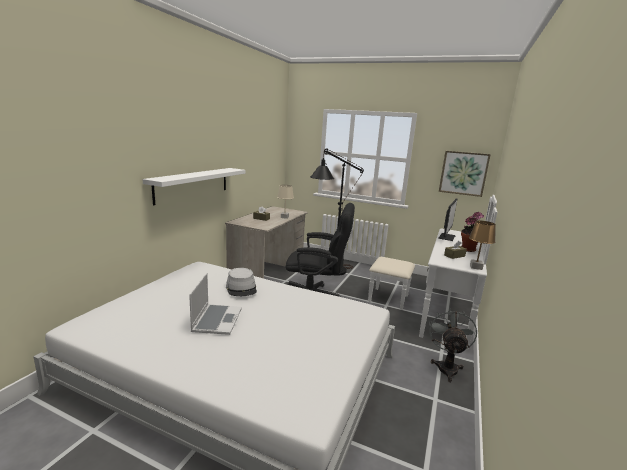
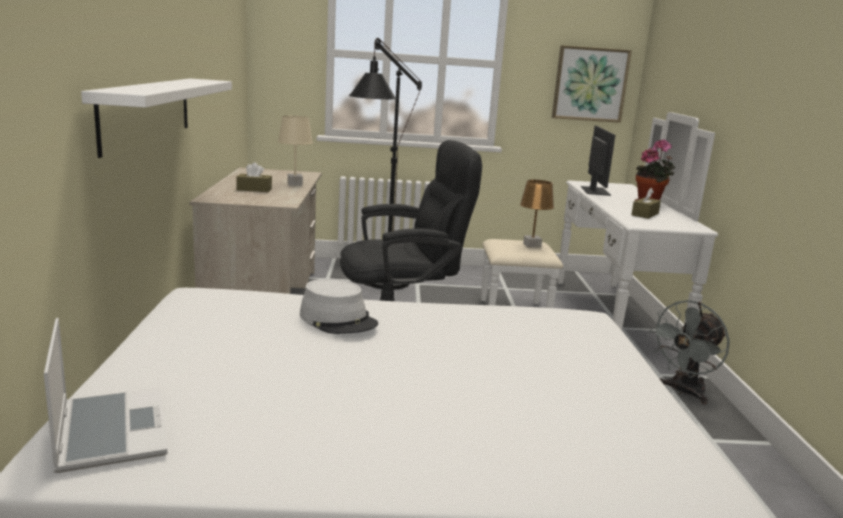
camera: 25 degrees left, 0 degrees up
(217, 320) = (366, 380): laptop -> laptop (109, 430)
(446, 366) = (683, 392): grey fan -> grey fan turned 120 degrees counterclockwise
(475, 267) = (692, 226): brown table lamp -> brown table lamp (531, 245)

